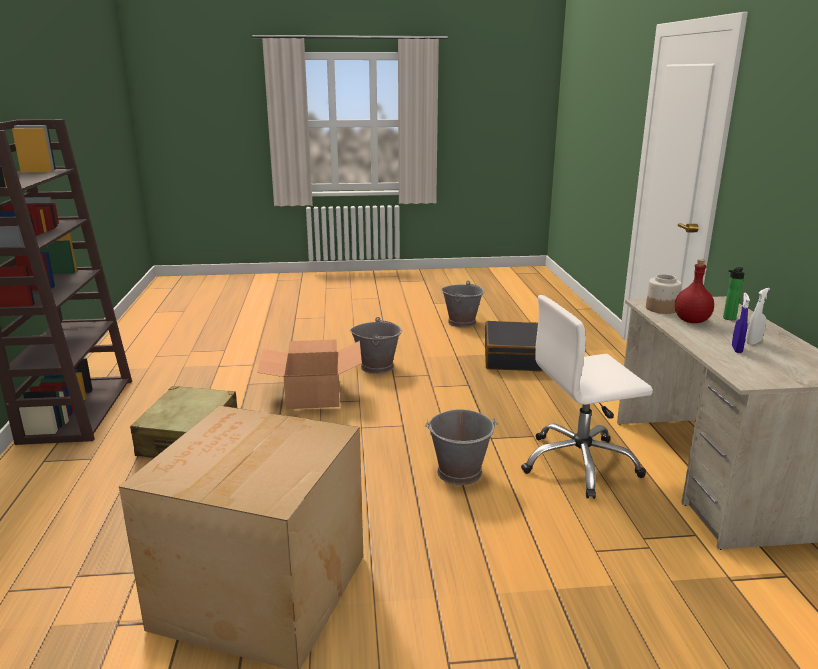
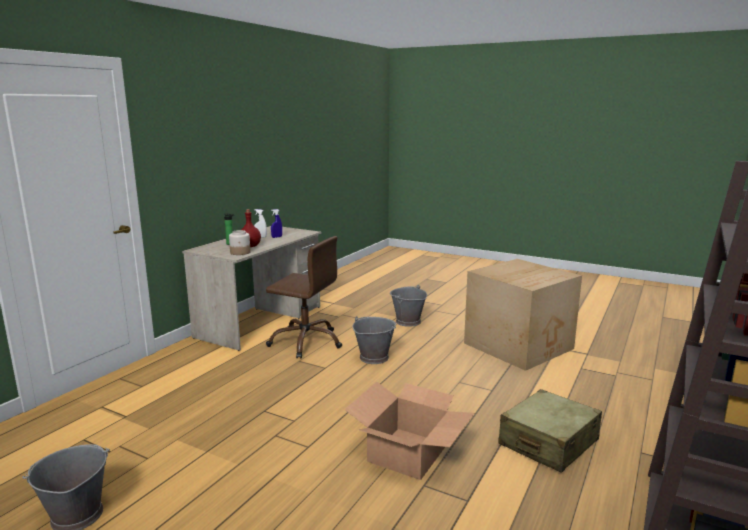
camera: 145 degrees left, 5 degrees down
(377, 367) = (304, 468): grey bucket -> grey bucket (407, 322)
(513, 357) = (168, 426): black suitcase -> none
(579, 464) = (306, 342): white office chair -> brown office chair

